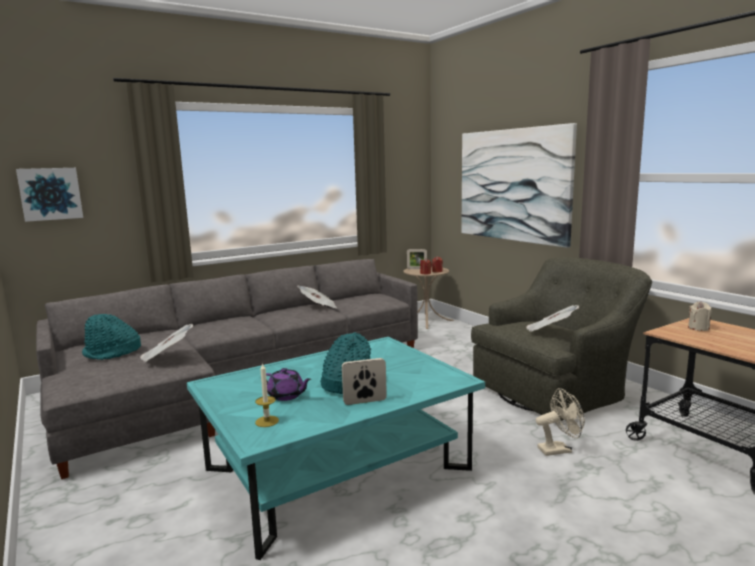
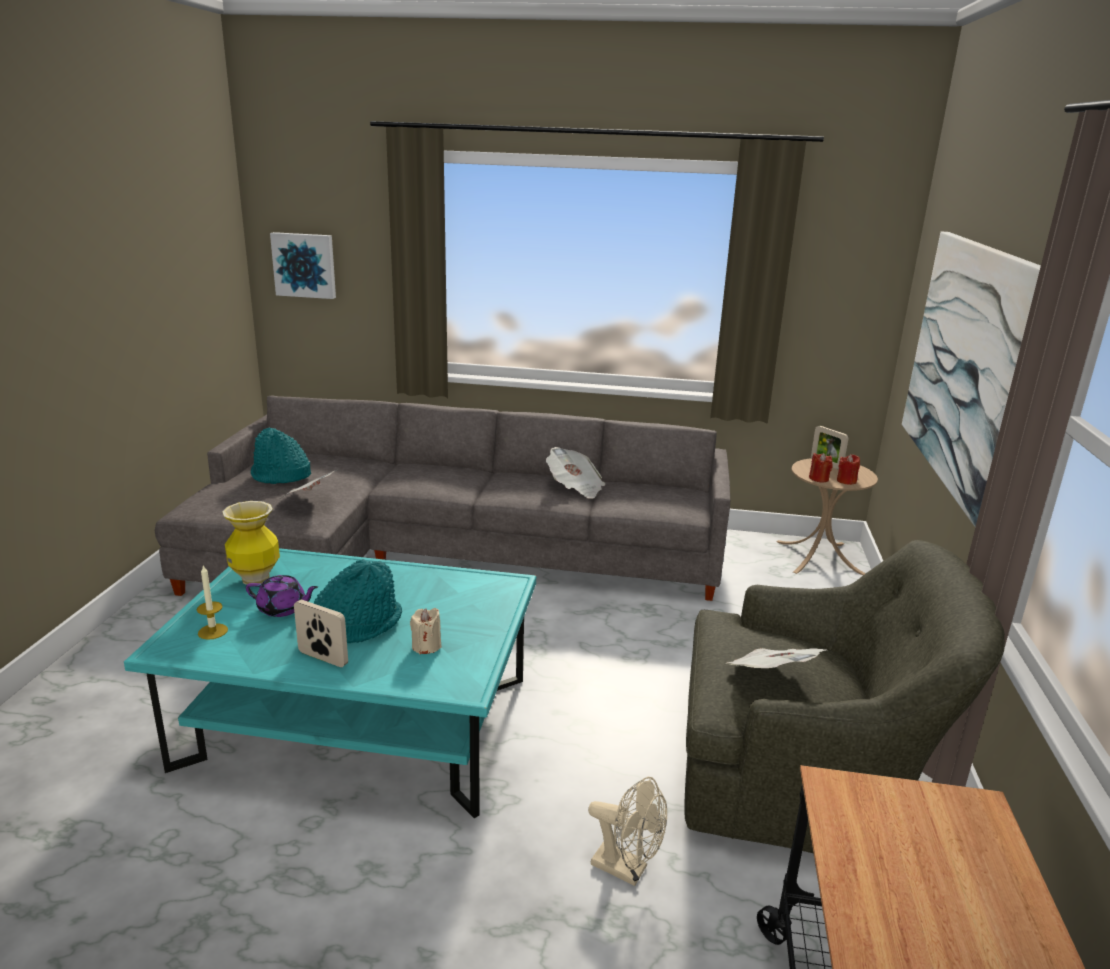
camera: 40 degrees right, 10 degrees up
(232, 392) = (256, 579): none -> vase
(286, 396) = (283, 609): purple teapot -> purple teapot turned 60 degrees counterclockwise
(698, 328) = (927, 818): beige candle -> beige candle (426, 646)

